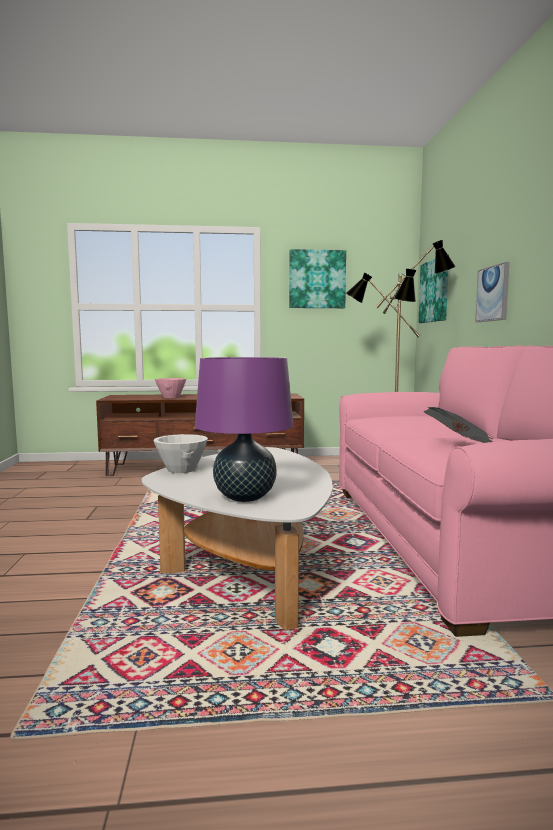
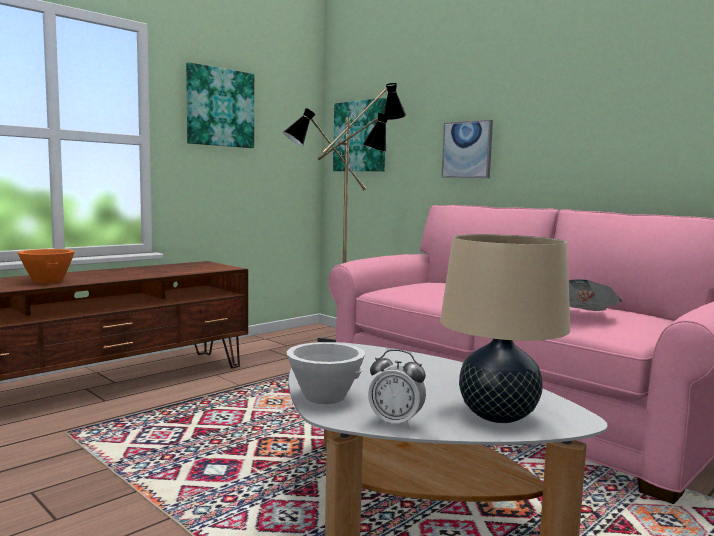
camera: 40 degrees left, 0 degrees up
(170, 397) = (47, 281): pink bowl -> orange bowl
(177, 487) = (396, 422): none -> alarm clock
(245, 497) = (498, 415): purple table lamp -> beige table lamp

